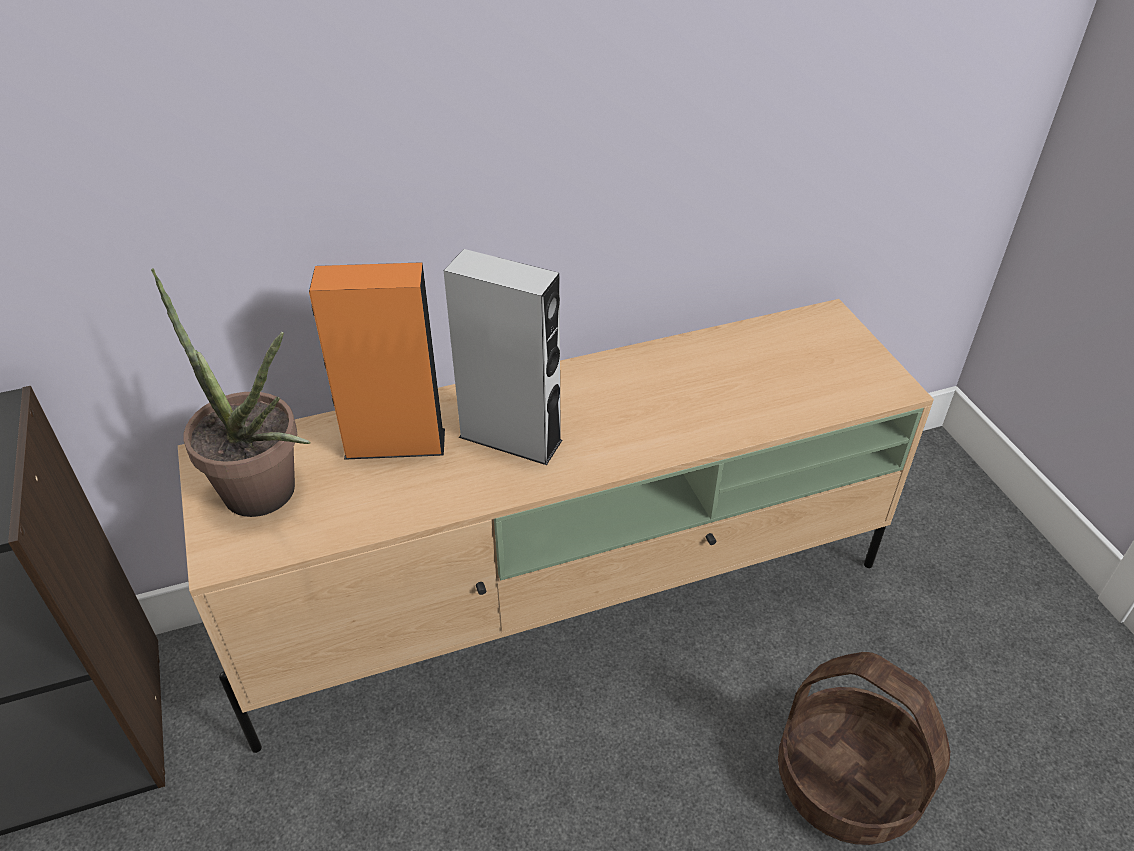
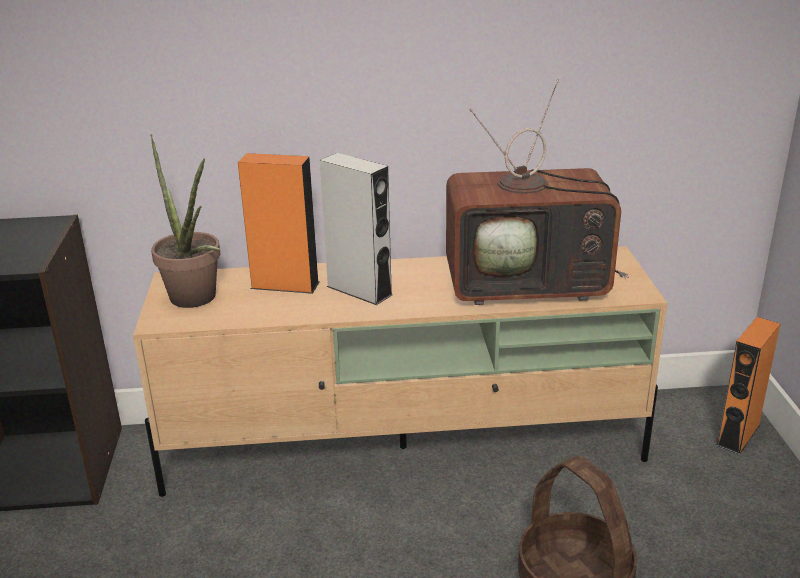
camera: 15 degrees right, 15 degrees down
(743, 389) = (530, 283): none -> television
(962, 506) = (738, 435): none -> orange speaker

